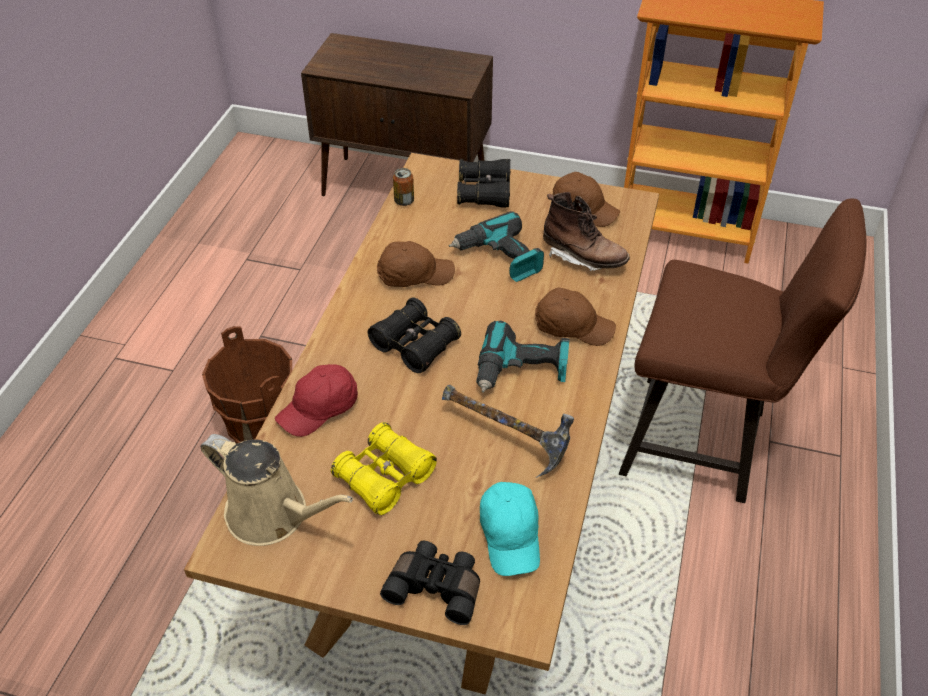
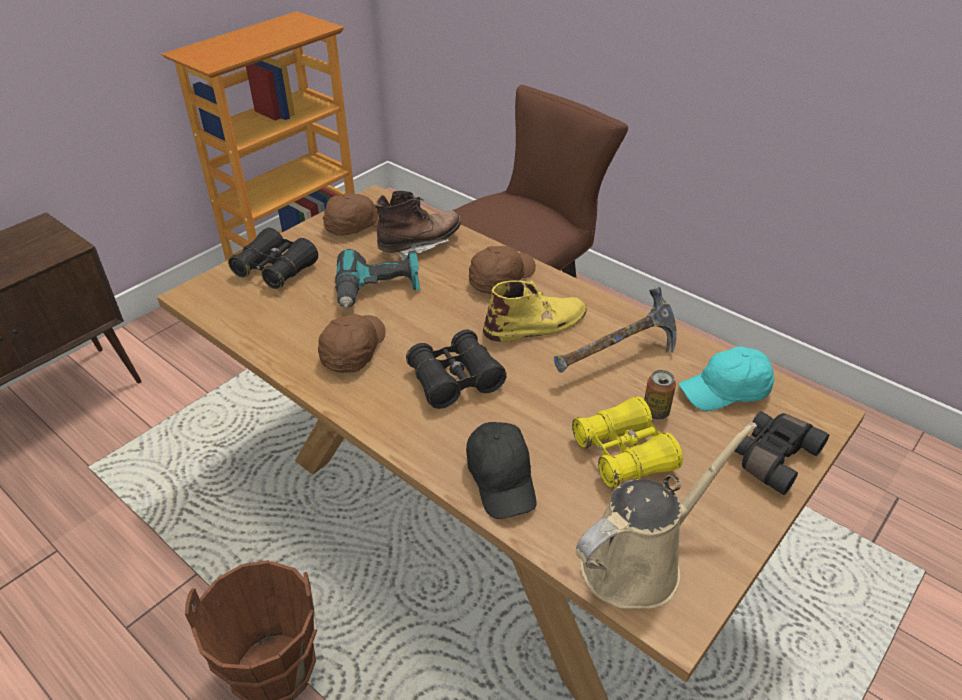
camera: 65 degrees left, 5 degrees down
(320, 409) = (502, 479): red cap -> black cap
(404, 201) = (231, 324): can -> can (655, 412)
(511, 535) = (726, 391): turquoise cap -> turquoise cap turned 150 degrees clockwise
(522, 371) = (536, 324): power drill -> yellow boot

